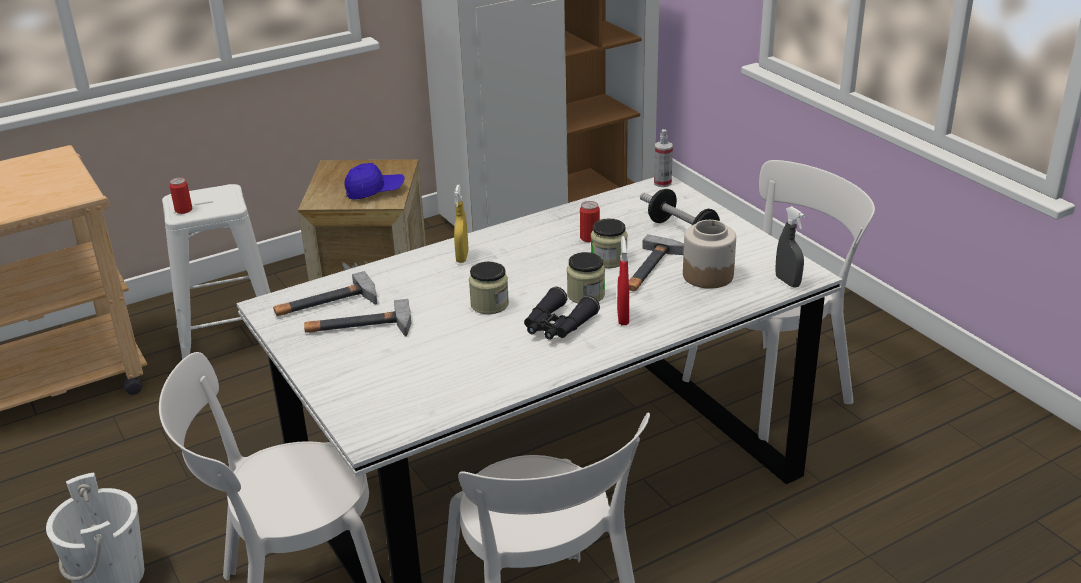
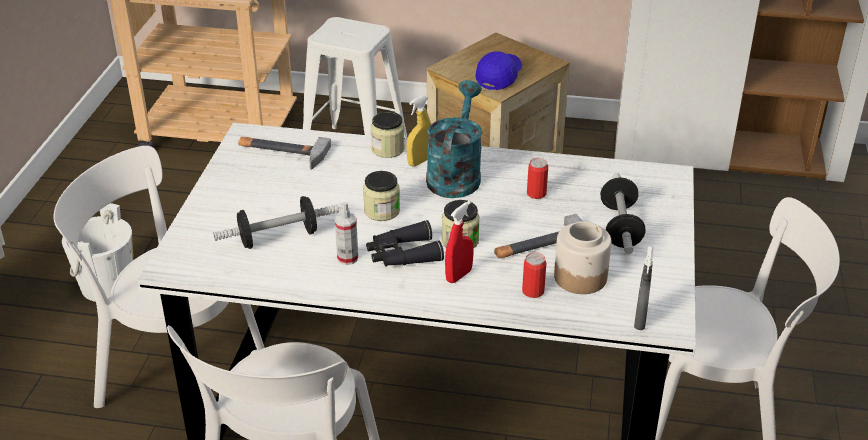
camera: 40 degrees right, 5 degrees up
(183, 210) = (328, 34): can -> can (533, 291)
(358, 327) = (275, 181): hammer -> none
(375, 191) = (499, 77): blue cap -> blue cap turned 90 degrees counterclockwise
(433, 365) = (278, 237): none -> dumbbell
(506, 253) = (455, 174): none -> turquoise watering can
(609, 259) = (522, 220): jar -> jar (388, 149)
(662, 183) = (672, 174): spray bottle -> spray bottle (347, 258)

